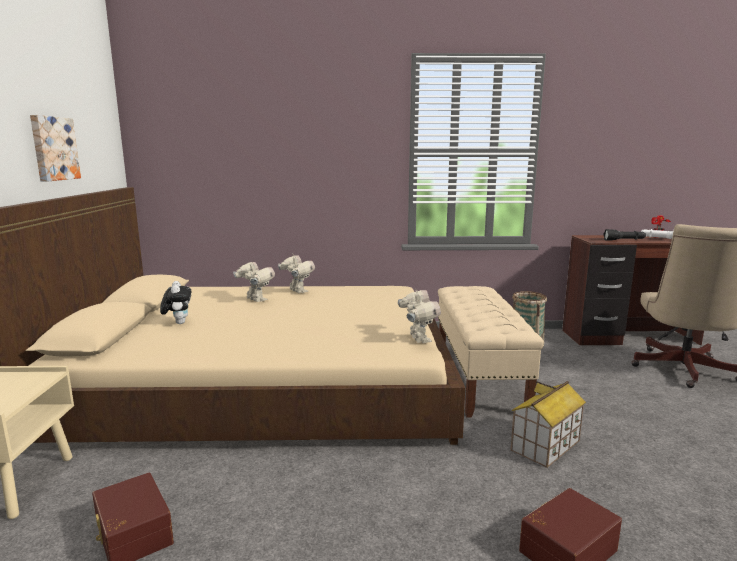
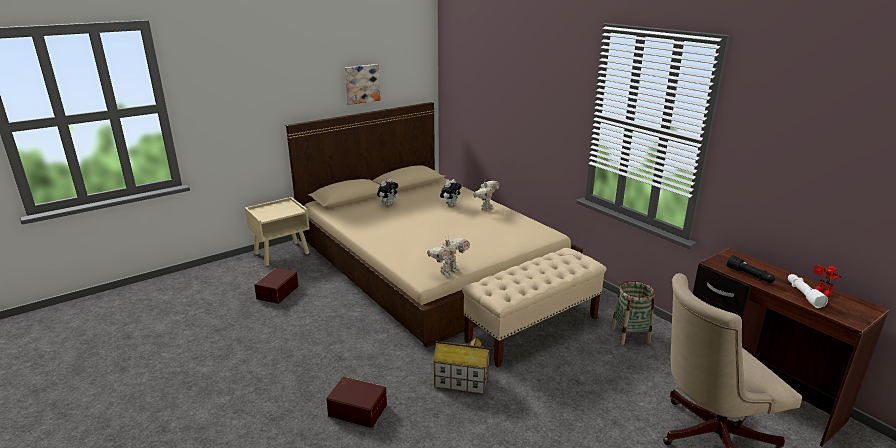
camera: 55 degrees right, 10 degrees up
(255, 300) = (450, 205): toy robot -> plush toy

